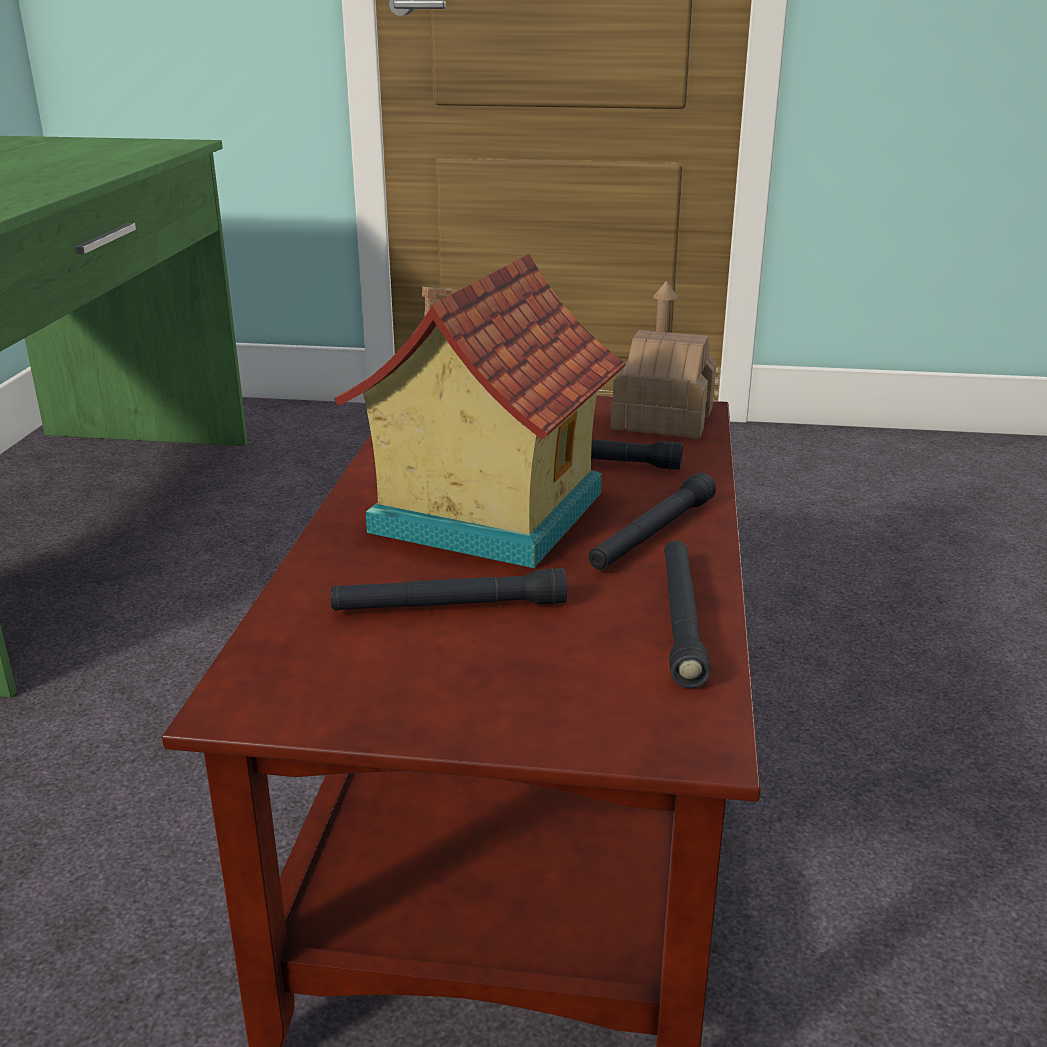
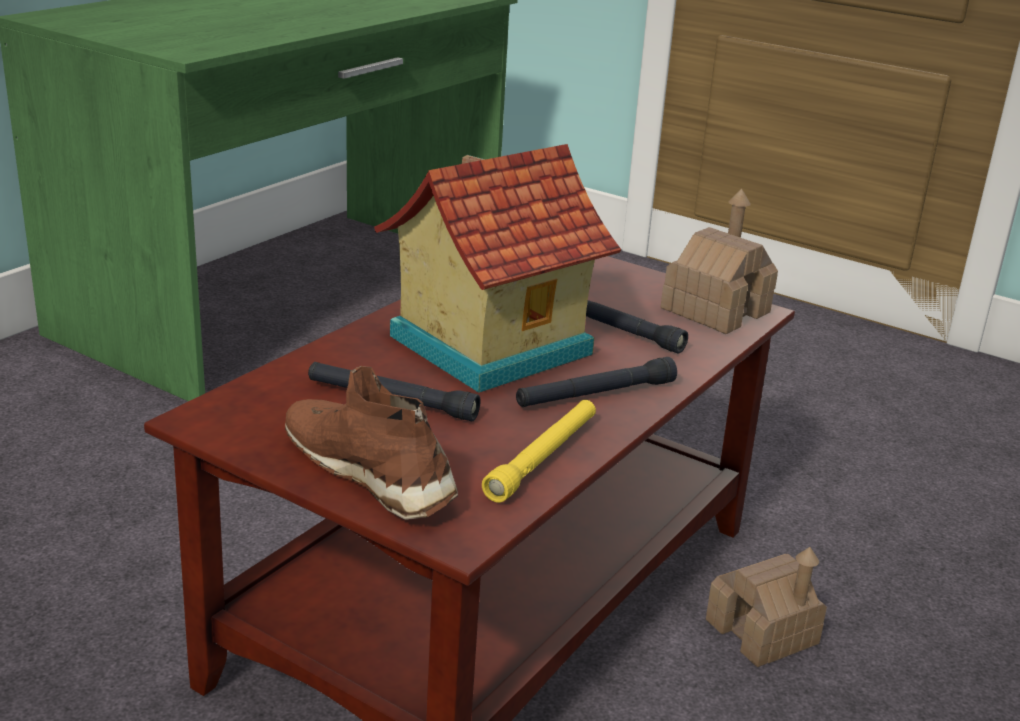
camera: 25 degrees right, 0 degrees up
(519, 702) = (370, 473): none -> brown shoe
(681, 620) = (543, 458): black flashlight -> yellow flashlight
(792, 740) = (762, 632): none -> toy house

